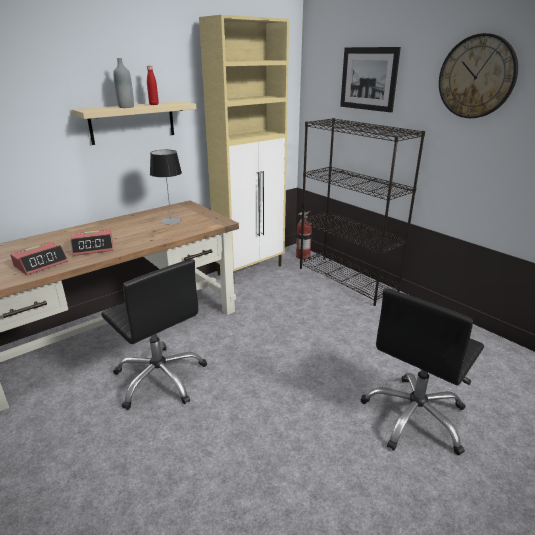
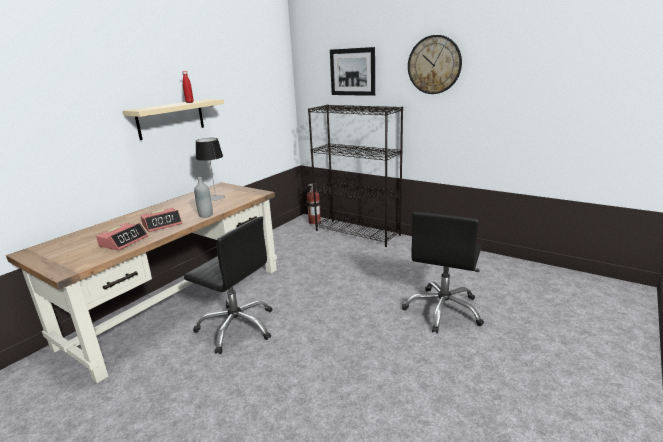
camera: 15 degrees left, 5 degrees down
(126, 107) = (169, 105): grey bottle -> grey bottle (206, 215)
(251, 270) = (275, 238): beige cabinet -> none

